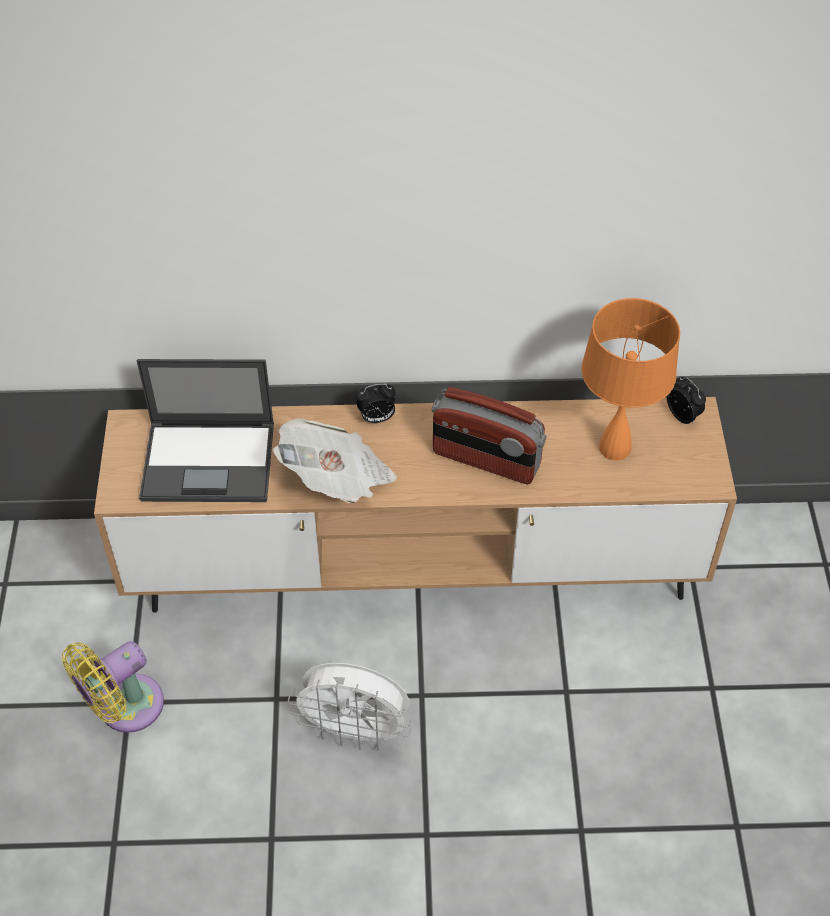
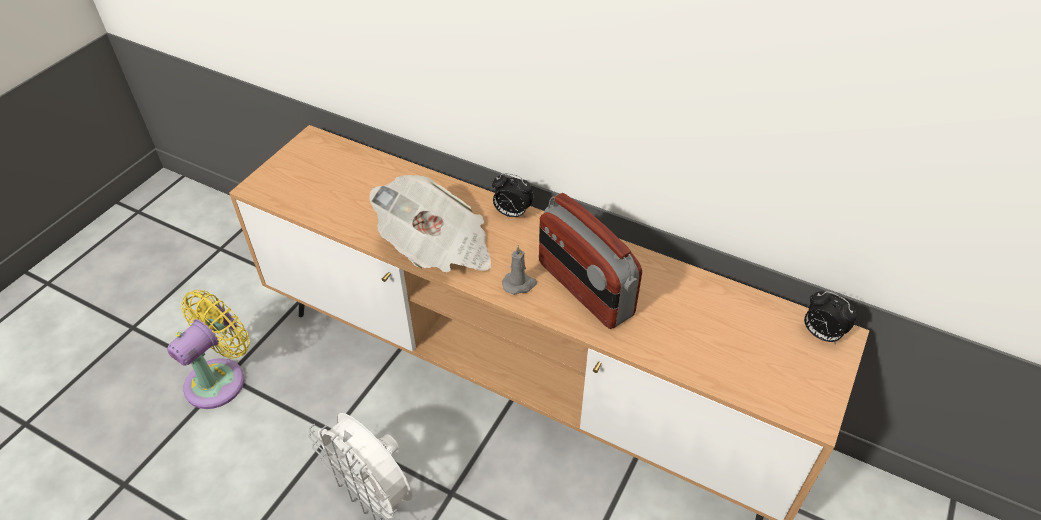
camera: 30 degrees right, 5 degrees down
(124, 708) = (220, 379): yellow fan -> yellow fan turned 135 degrees clockwise
(210, 461) = (348, 191): laptop -> none
(430, 479) = (519, 284): none -> grey candle
(615, 448) = (725, 334): orange table lamp -> none
(683, 416) = (820, 334): alarm clock -> alarm clock turned 135 degrees clockwise

